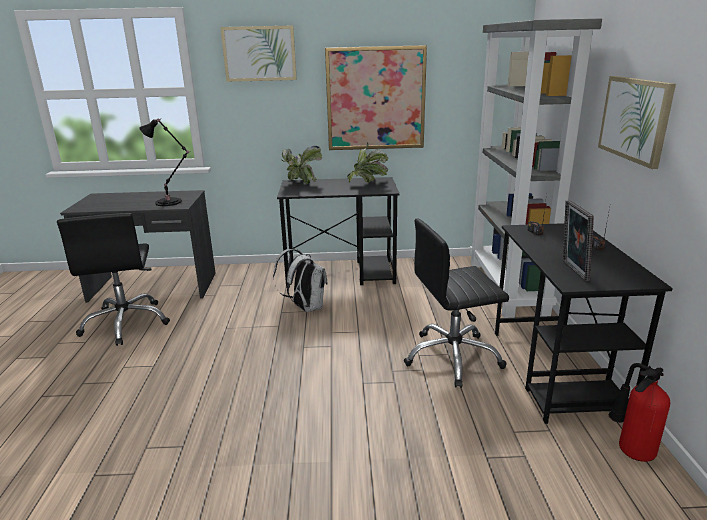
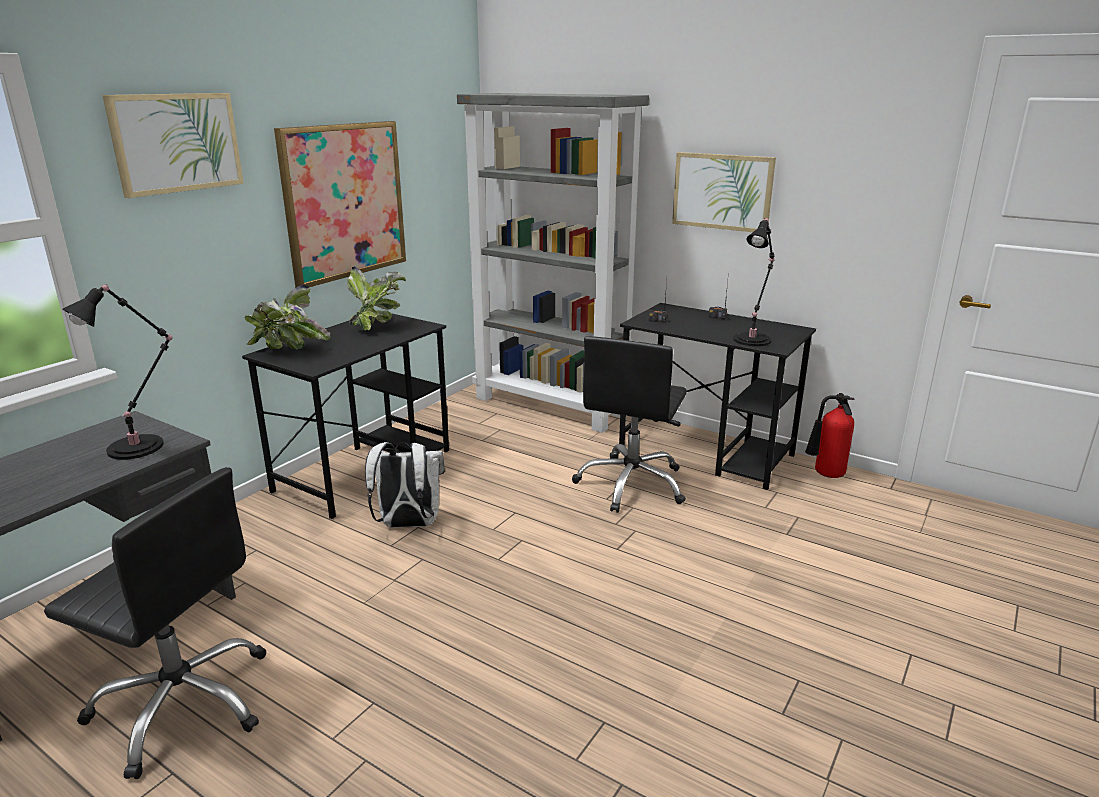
camera: 55 degrees left, 0 degrees up
(572, 271) = (753, 339): picture frame -> black table lamp

